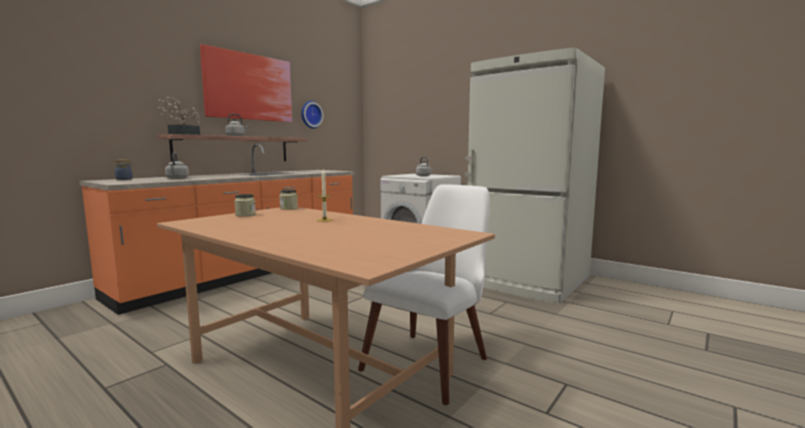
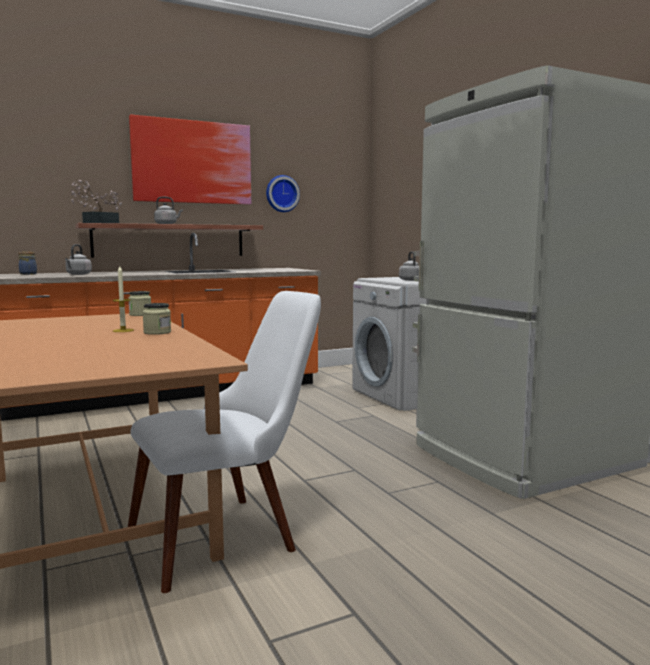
camera: 25 degrees right, 0 degrees up
(245, 215) = (73, 319): jar -> jar (157, 332)

